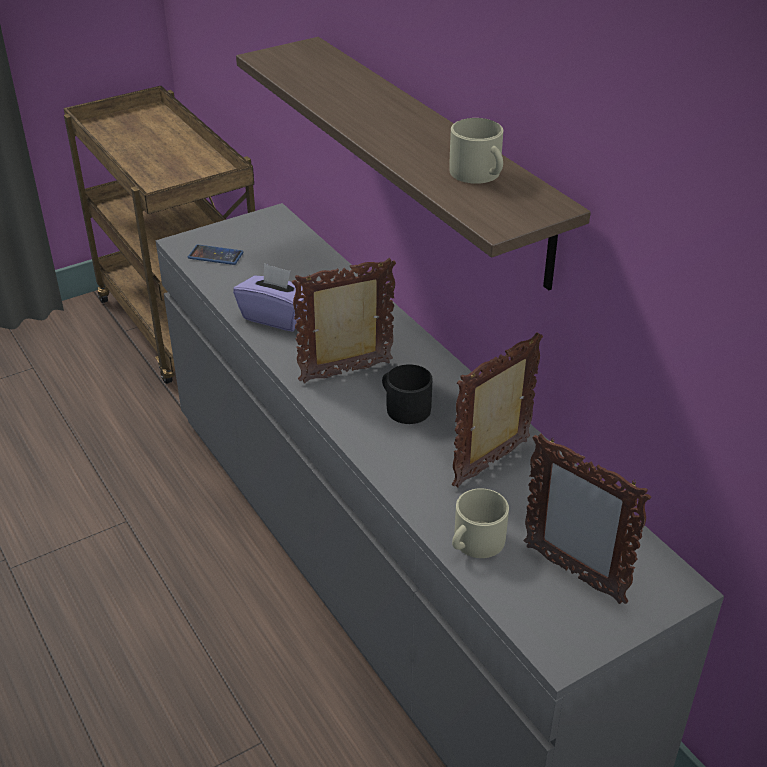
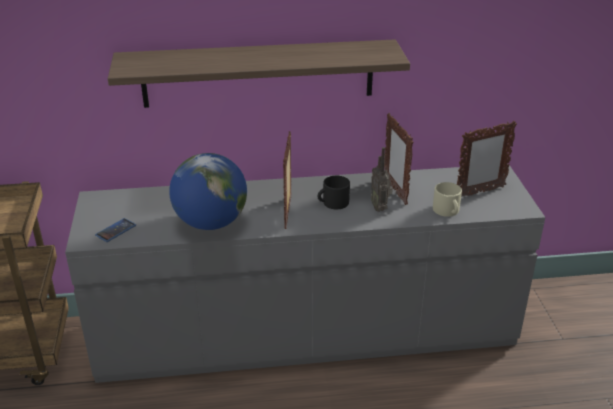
camera: 65 degrees left, 5 degrees down
(276, 317) = (211, 223): purple tissue box -> globe
(427, 460) = (380, 207): none -> radio
(479, 174) = (340, 51): beige mug -> none

